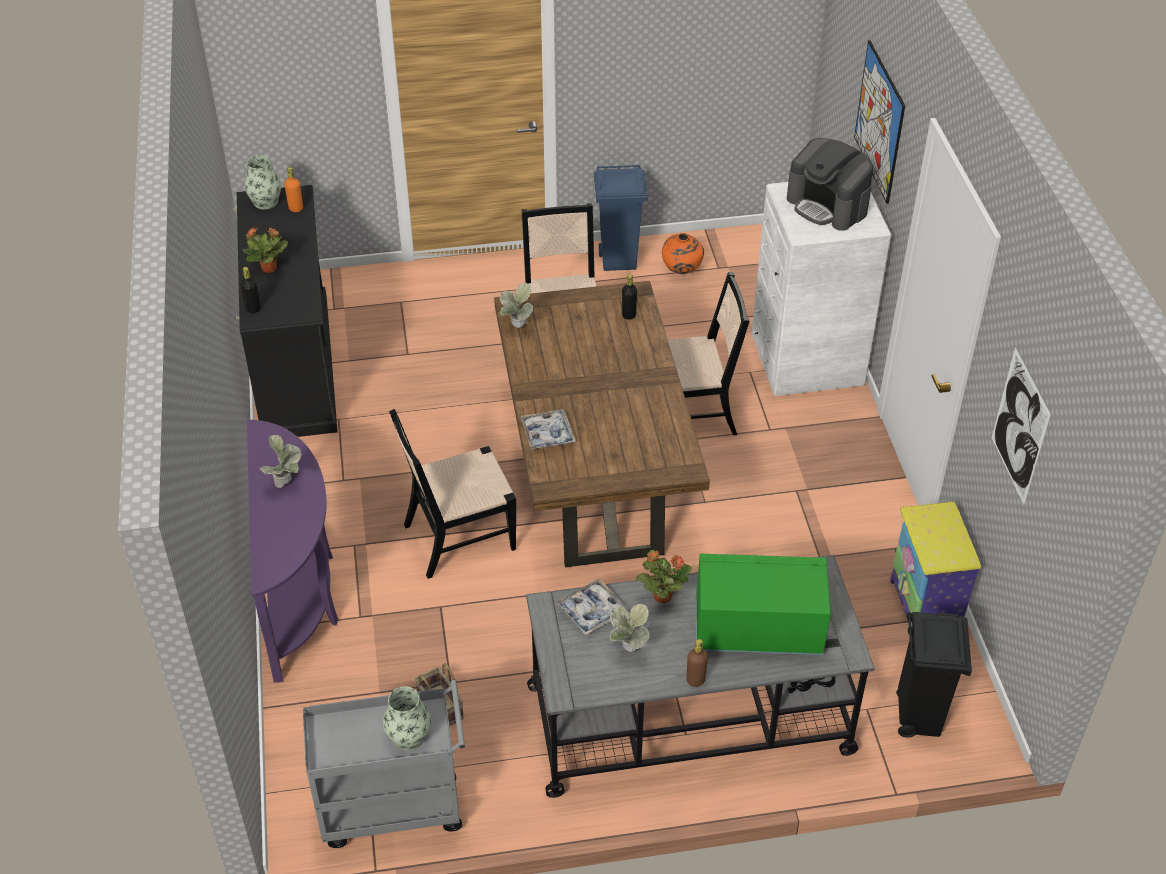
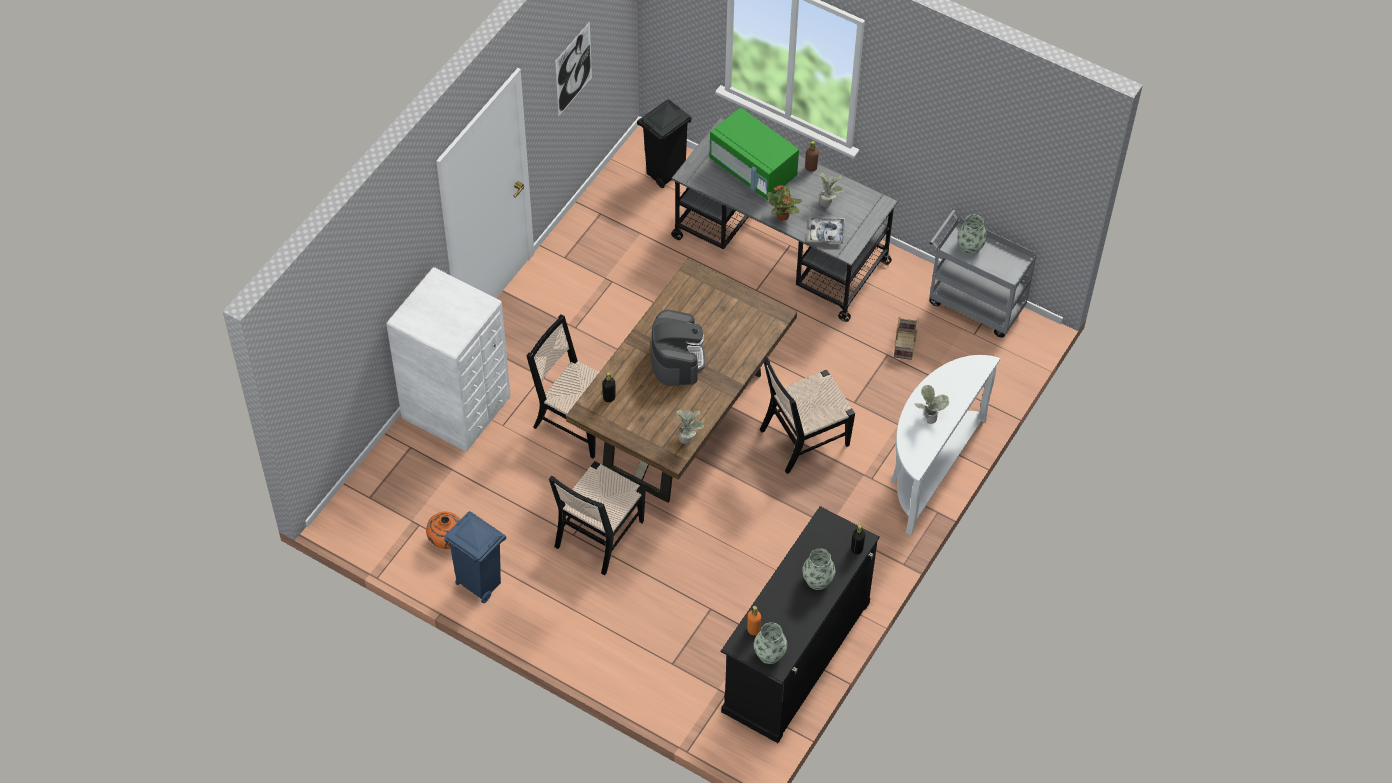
camera: 140 degrees left, 10 degrees up
(270, 268) = (817, 580): potted plant -> vase
(300, 594) = (929, 467): purple console table -> white console table
(459, 538) = (804, 438): chair -> chair turned 135 degrees clockwise
(547, 434) = (746, 348): tray -> none
(828, 205) = (441, 313): coffee machine -> coffee machine (676, 359)
(879, 122) = (385, 275): picture -> none
(923, 607) = (592, 218): nightstand -> none

